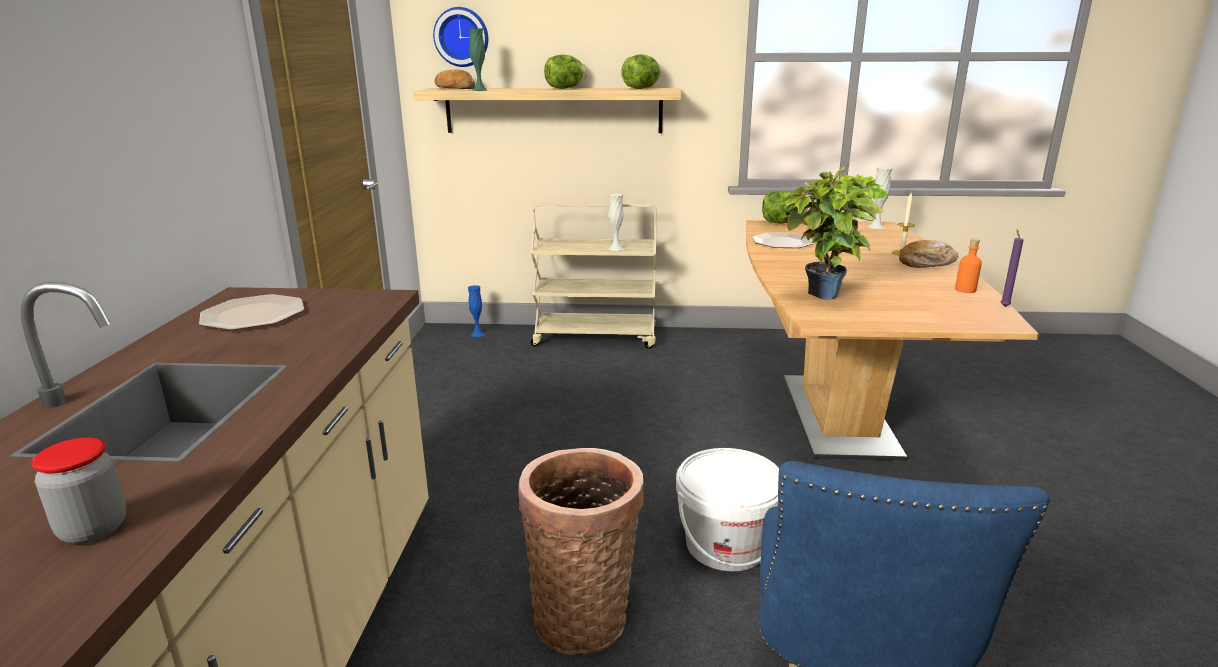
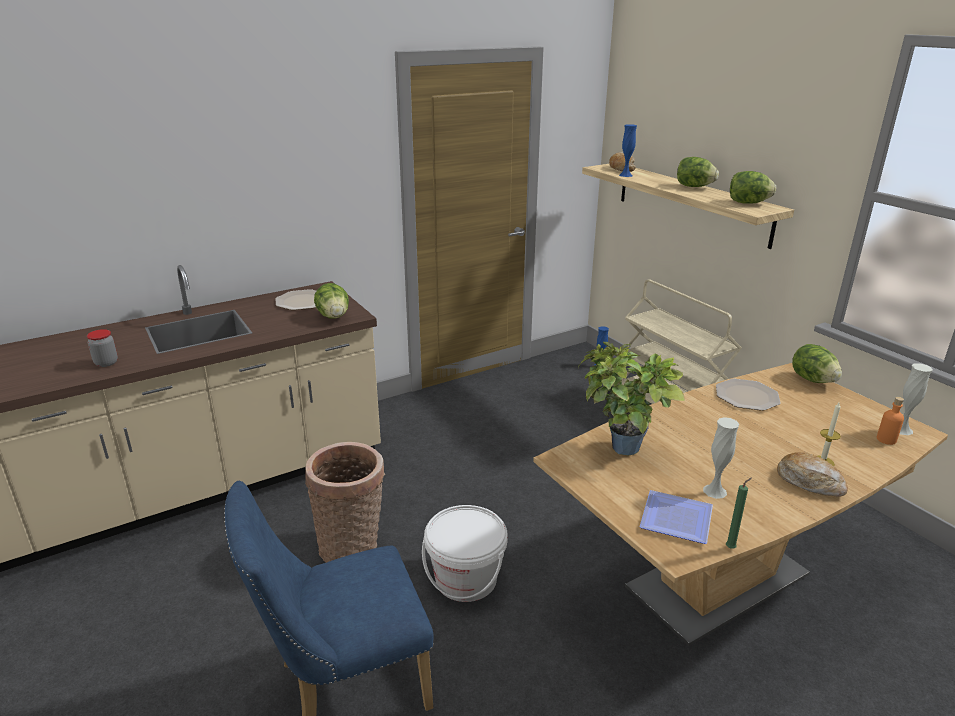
camera: 55 degrees right, 5 degrees up
(358, 308) = (333, 316): none -> lettuce
(462, 37) = (642, 126): wall clock -> none
(479, 90) = (625, 175): green vase -> blue vase
(616, 248) = (687, 341): white vase -> white vase (714, 491)
(956, 310) = (678, 521): none -> plate
(965, 290) = (751, 518): orange bottle -> orange bottle (886, 439)
(1004, 306) = (731, 548): purple candle -> green candle

